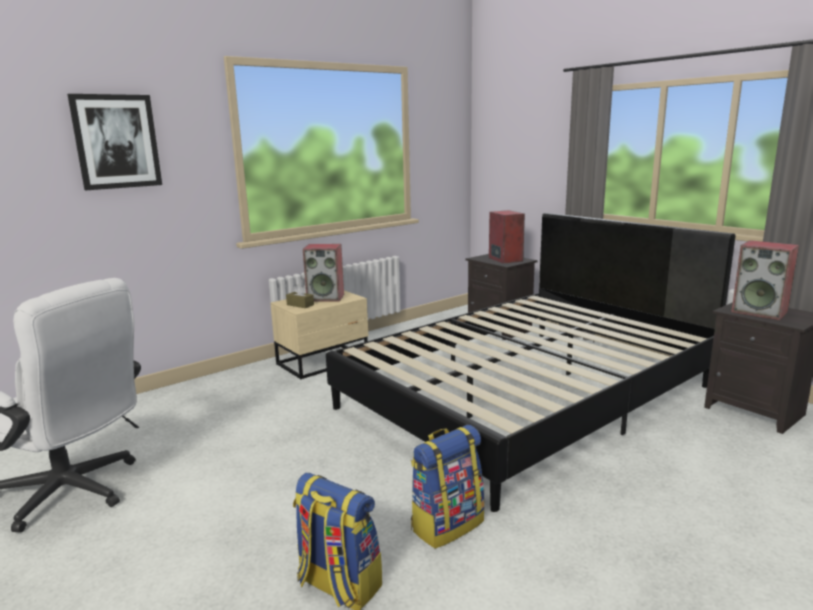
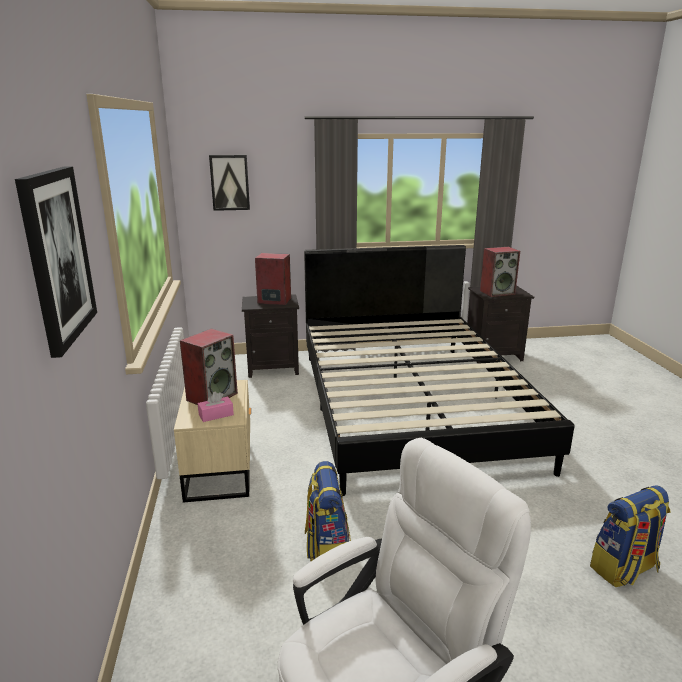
camera: 60 degrees left, 5 degrees up
(300, 305) = (216, 415): brown tissue box -> pink tissue box
(447, 524) = (567, 499): backpack -> backpack (327, 548)
(508, 140) = (230, 182): none -> picture

